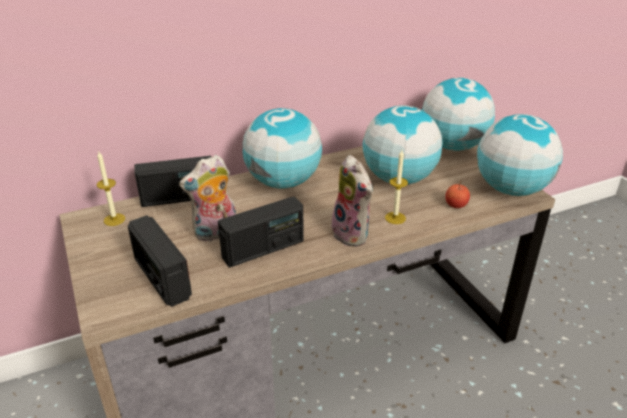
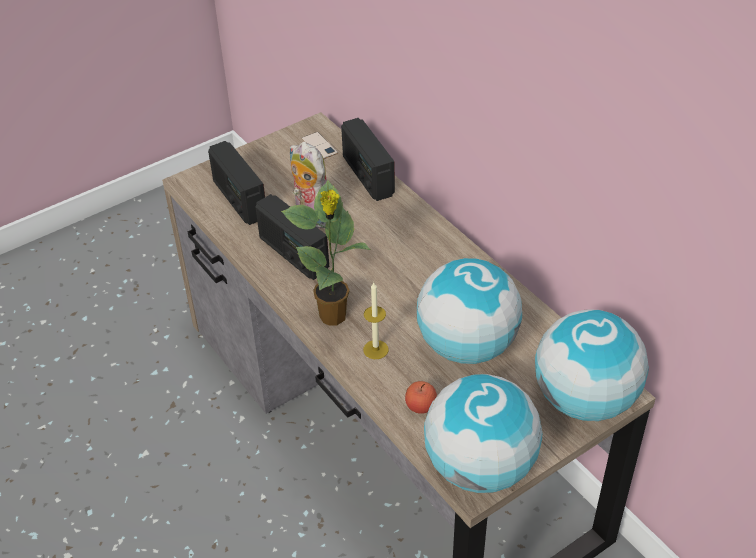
camera: 80 degrees right, 10 degrees up
(114, 219) = (319, 146): candle -> phone
(161, 278) = (239, 199): radio -> radio turned 75 degrees counterclockwise
(283, 182) = (424, 245): globe -> none
(353, 234) = (334, 317): plush toy -> potted plant

